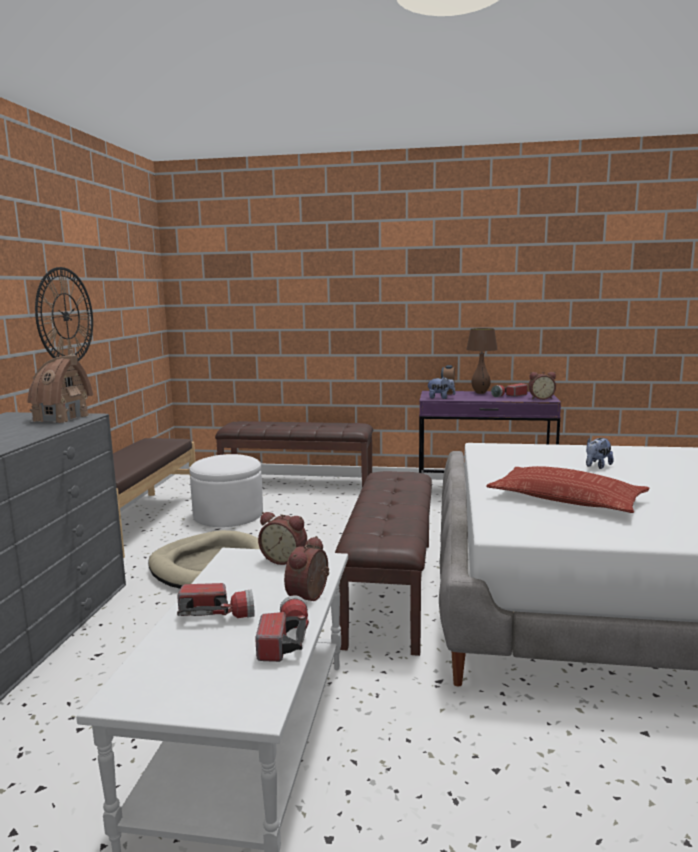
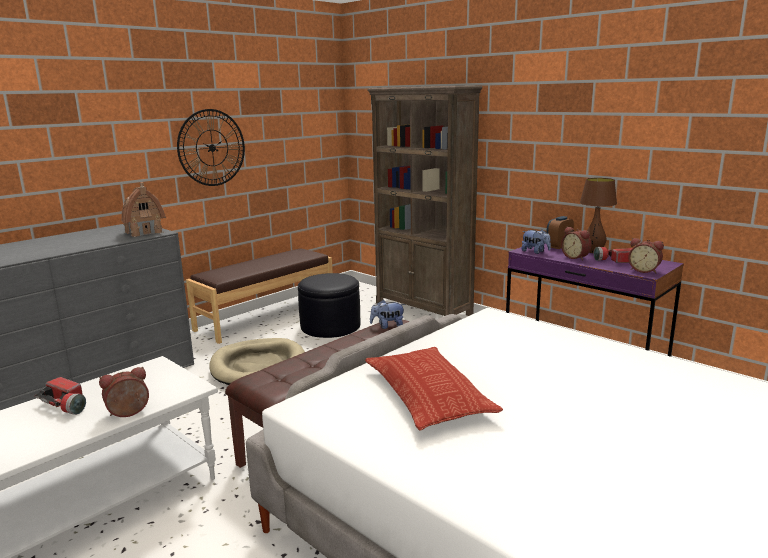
camera: 35 degrees right, 5 degrees up
(228, 514) = (330, 326): white ottoman -> black ottoman
(284, 640) = (58, 438): flashlight -> none
(285, 559) = (173, 378): alarm clock -> alarm clock (576, 257)
(297, 482) = (423, 309): brown bench -> brown bookcase
(597, 466) = (550, 368): plush toy -> plush toy (387, 326)

